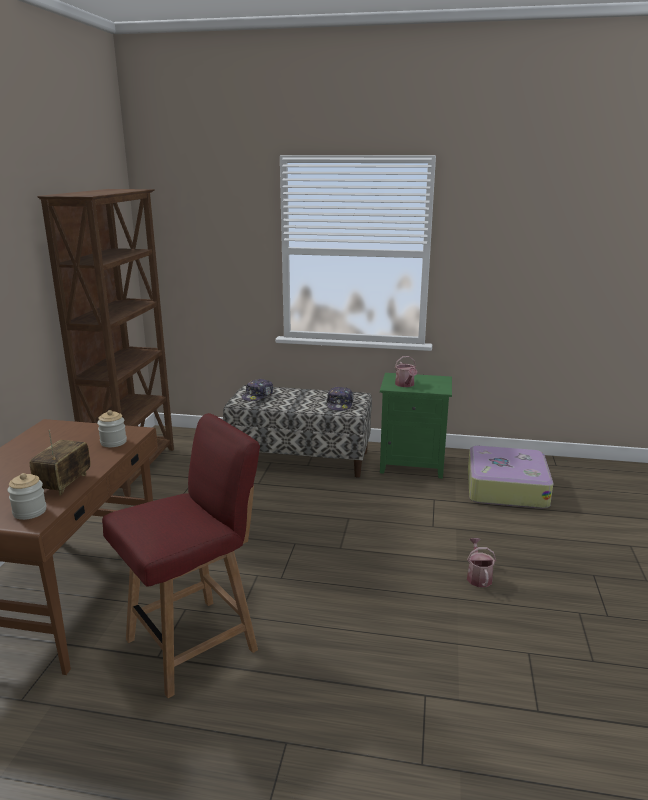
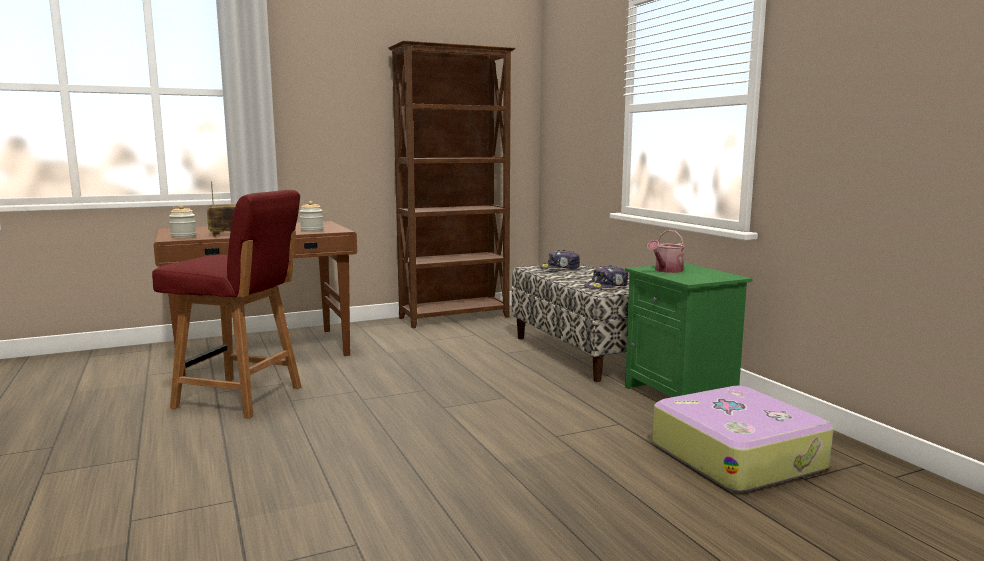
camera: 55 degrees right, 10 degrees down
(478, 576) = (484, 482): watering can -> none

